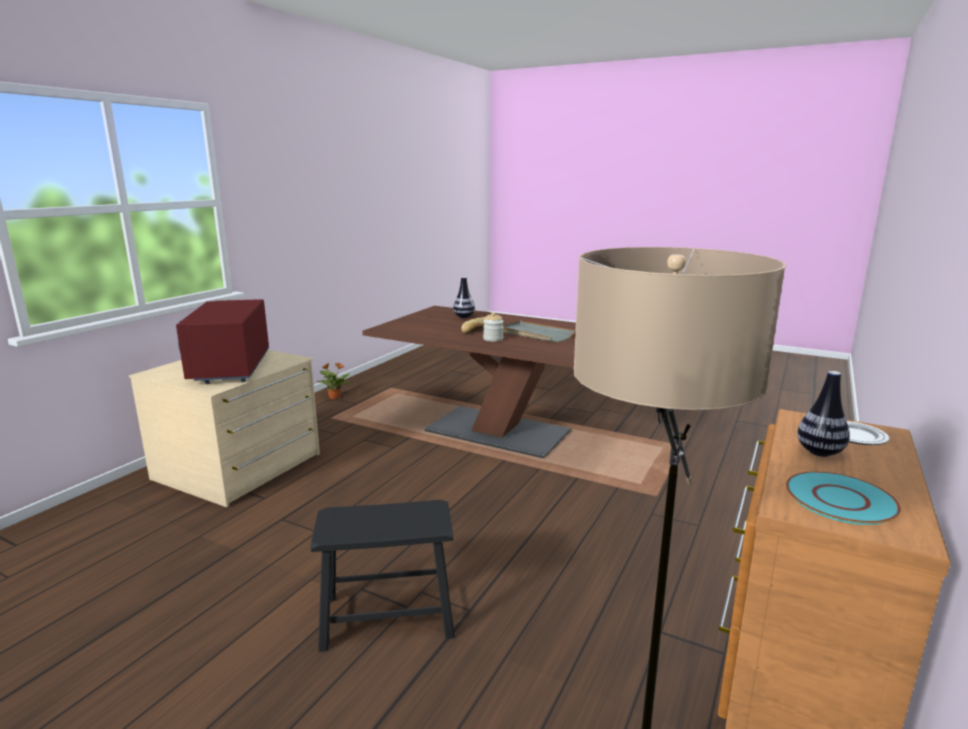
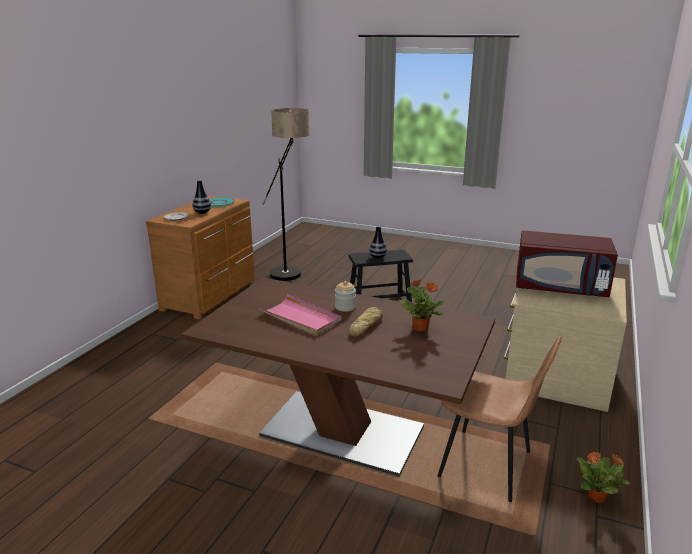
camera: 175 degrees right, 5 degrees up
(231, 368) = (560, 288): red microwave -> red microwave turned 120 degrees clockwise
(391, 411) = (488, 465): none -> brown chair
(433, 327) = (420, 328): none -> potted plant
(464, 317) = (393, 355): vase -> vase (377, 257)
(535, 334) = (300, 317): grey tray -> pink tray

